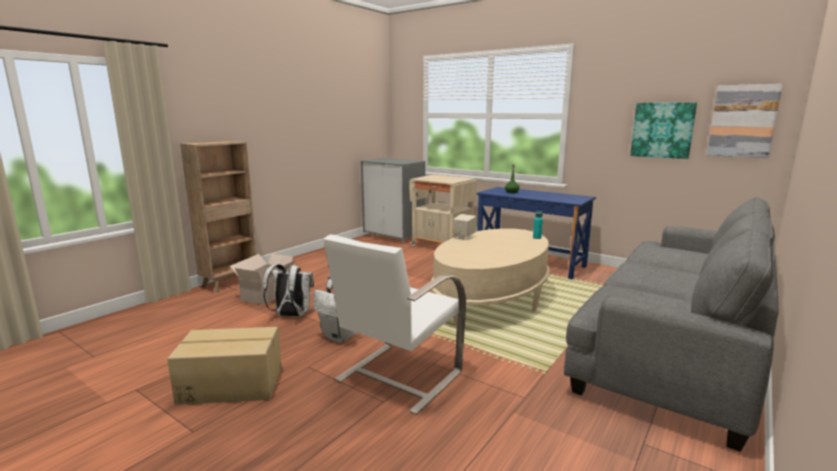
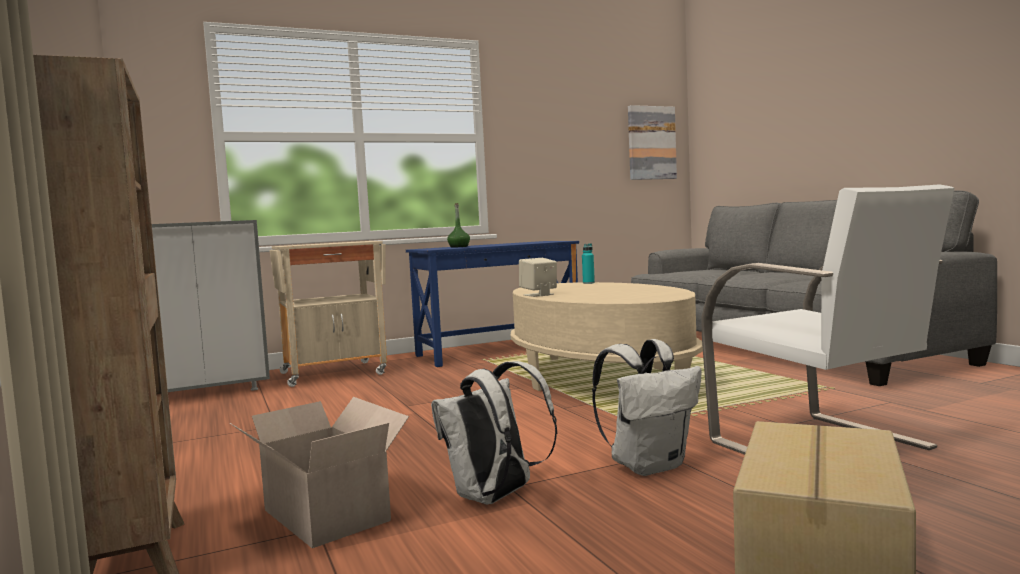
camera: 60 degrees left, 10 degrees down
(662, 130) = (588, 154): picture -> none

